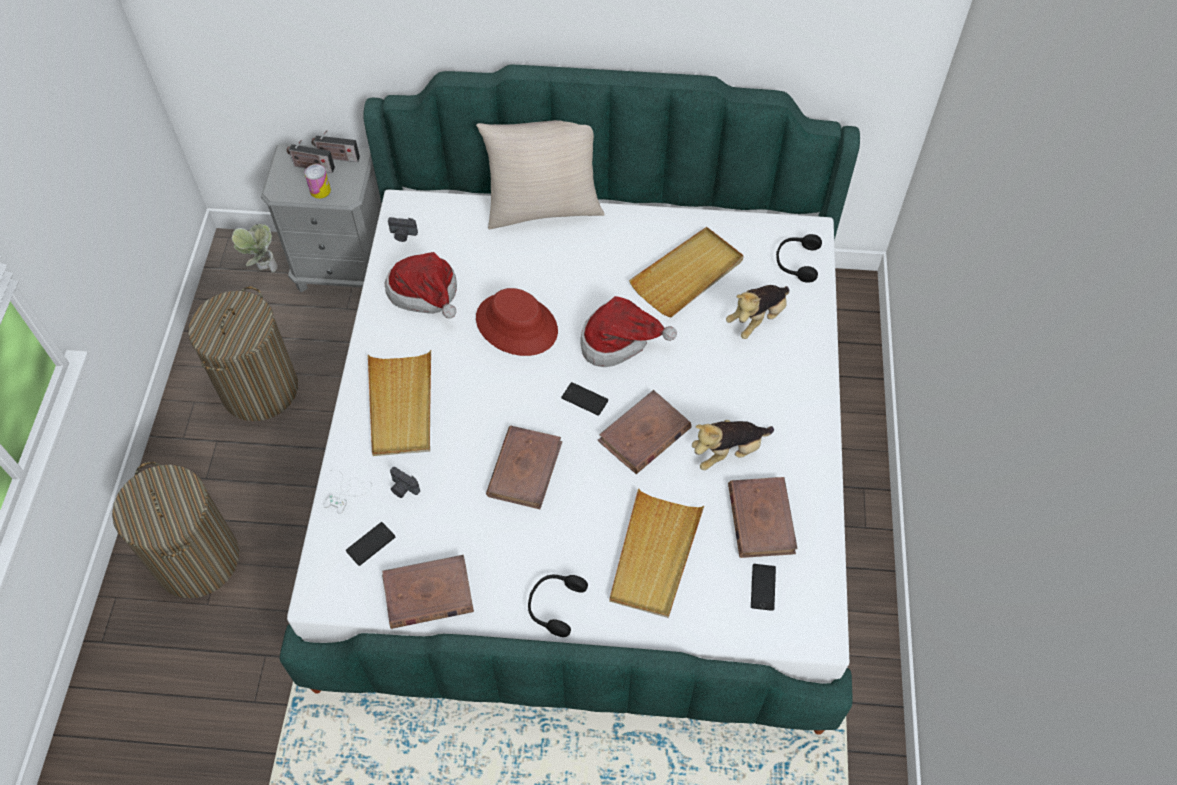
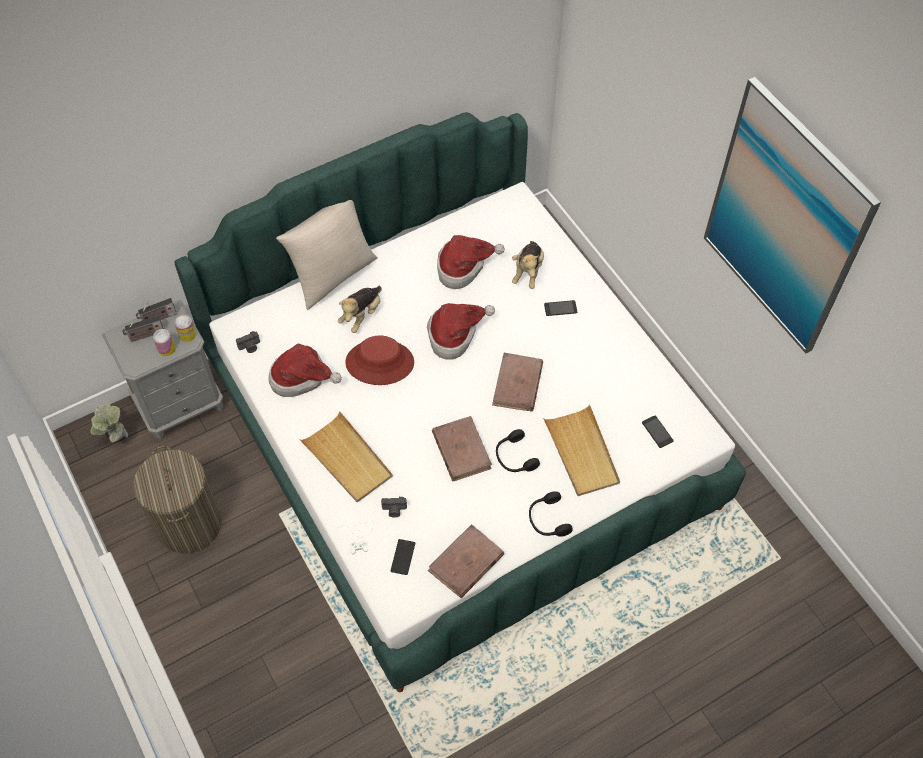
camera: 35 degrees left, 0 degrees up
(197, 559) = (243, 664): laundry basket -> none
(350, 187) = (187, 334): none -> can
(584, 399) = (463, 384): phone -> phone (560, 308)
(688, 274) = (463, 267): beige tray -> hat
(728, 451) = (575, 364): plush toy -> plush toy (362, 315)
(761, 519) = (625, 393): brown book -> none
(796, 262) = (523, 222): black headphones -> black headphones (514, 457)
(1032, 399) = (784, 220): none -> picture

